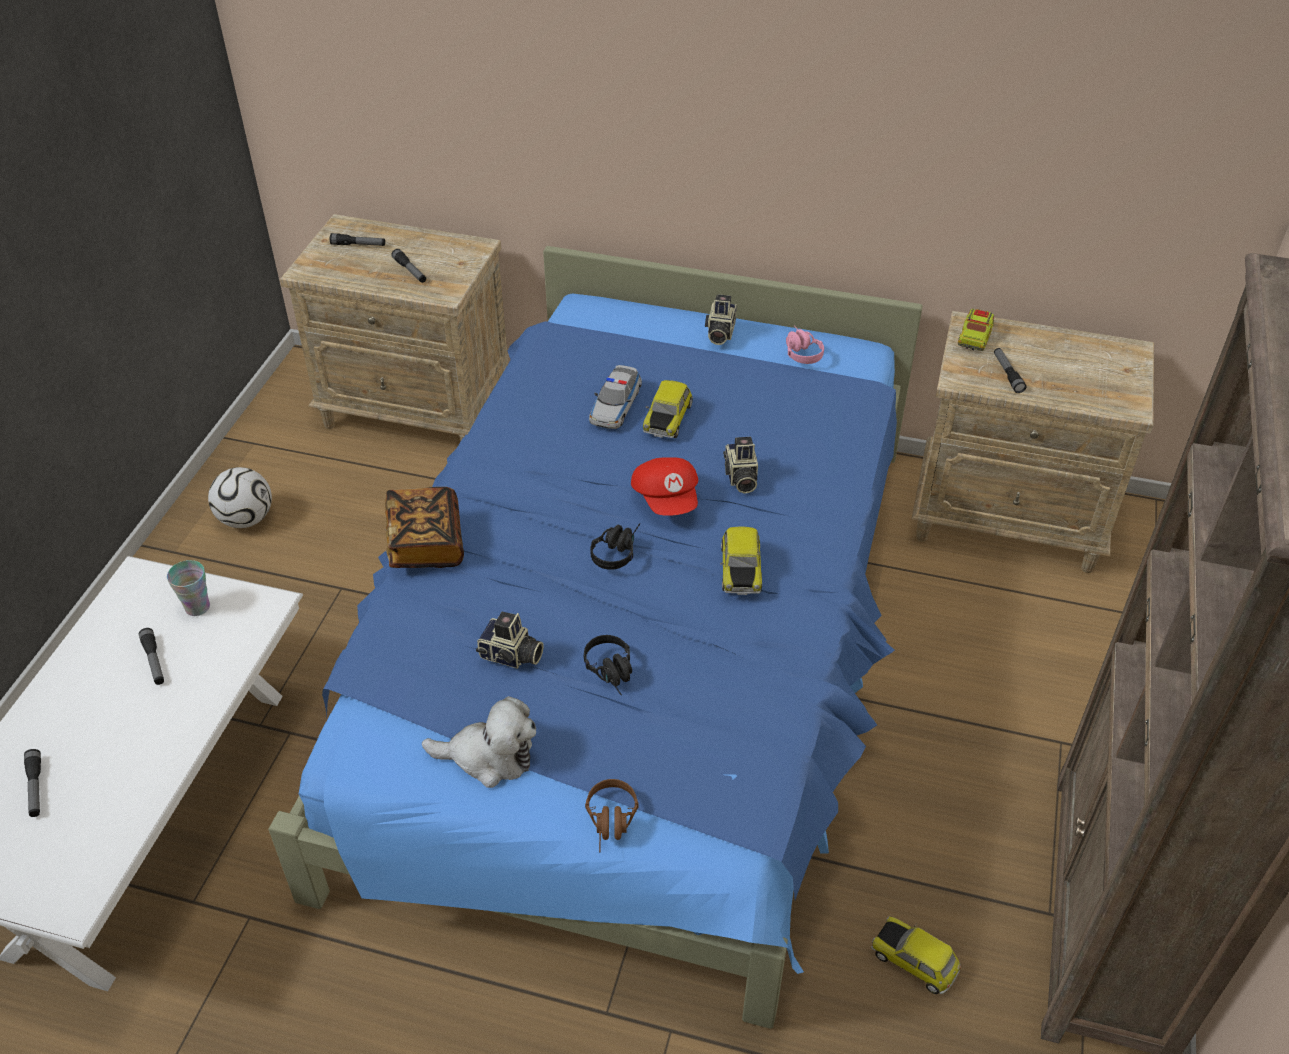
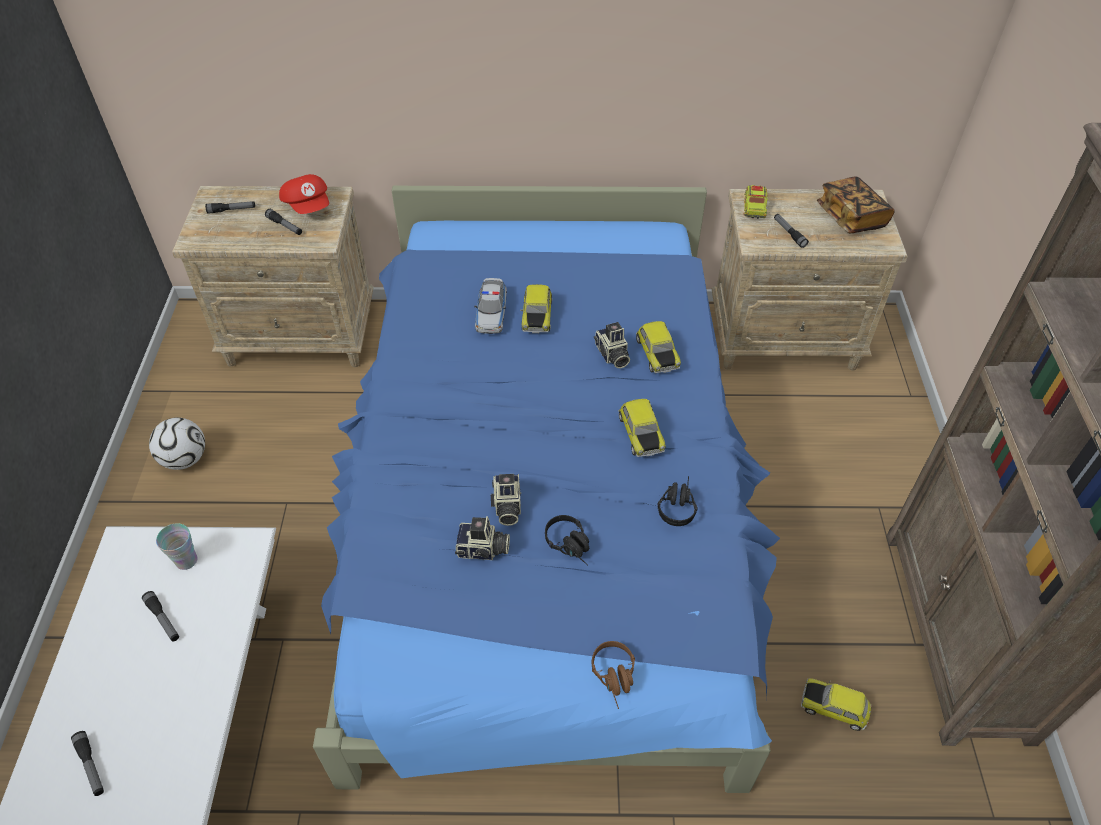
camera: 15 degrees left, 5 degrees up
(425, 543) = (376, 464): book -> book (851, 217)
(489, 757) = (494, 643): plush toy -> none
(617, 550) = (537, 438): black headphones -> black headphones (677, 504)
(667, 499) = (561, 385): red cap -> red cap (308, 206)
(719, 333) = (551, 235): camera -> camera (506, 506)
(795, 486) = (656, 354): none -> toy car
(799, 351) = (619, 240): pink headphones -> none

